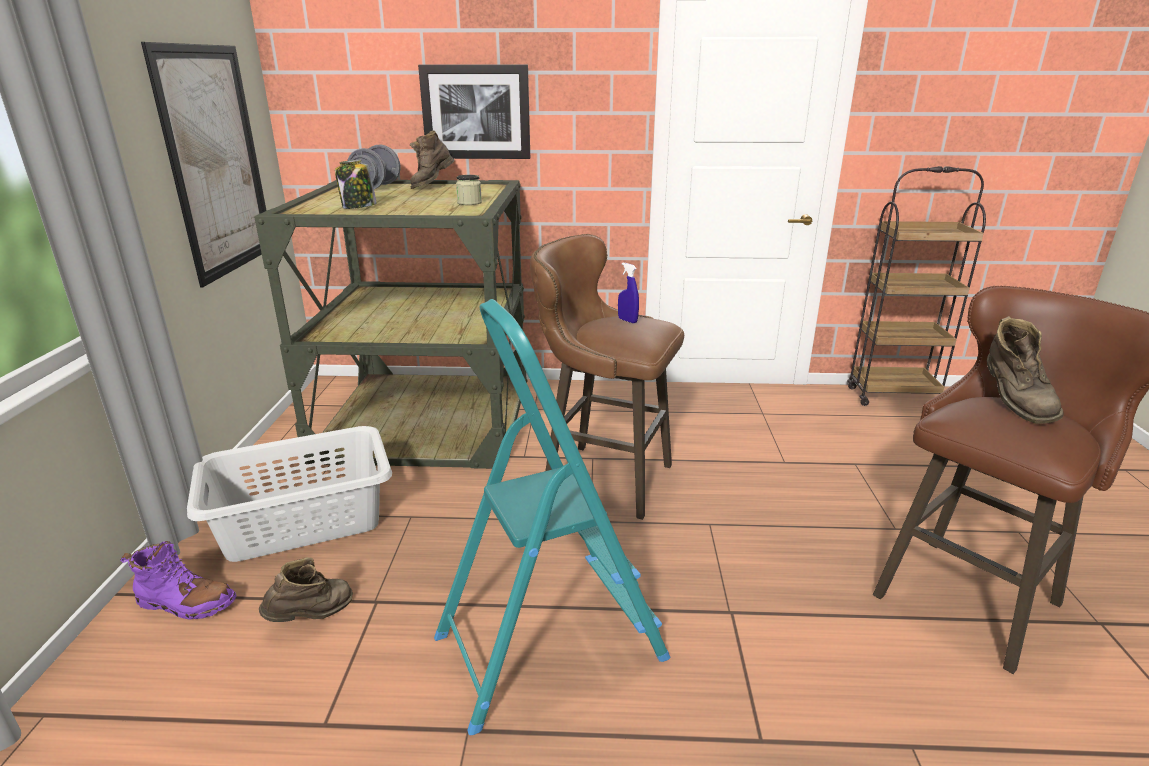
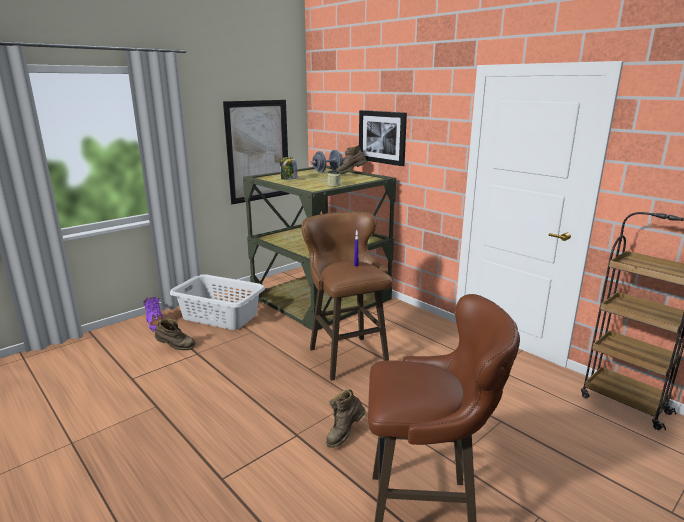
camera: 45 degrees right, 5 degrees down
(552, 646) = (218, 401): turquoise step ladder -> none
(1012, 403) = (429, 372): brown boot -> brown boot (344, 434)

